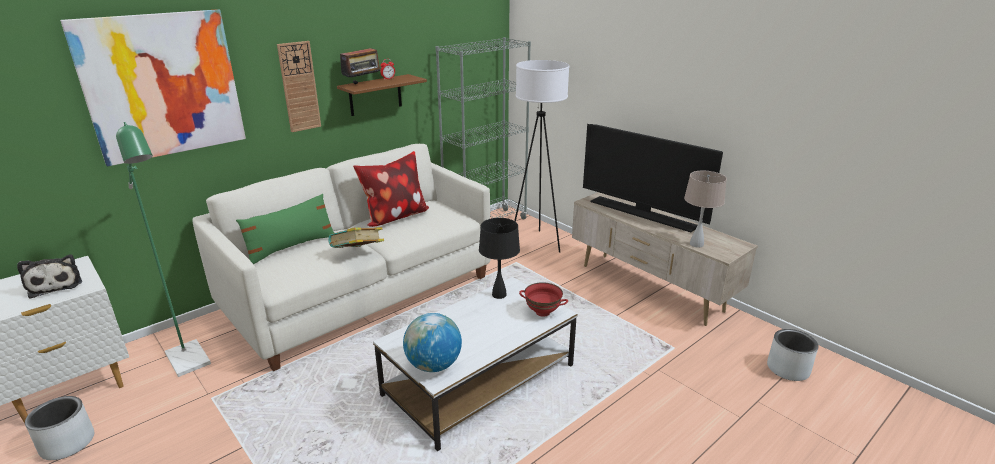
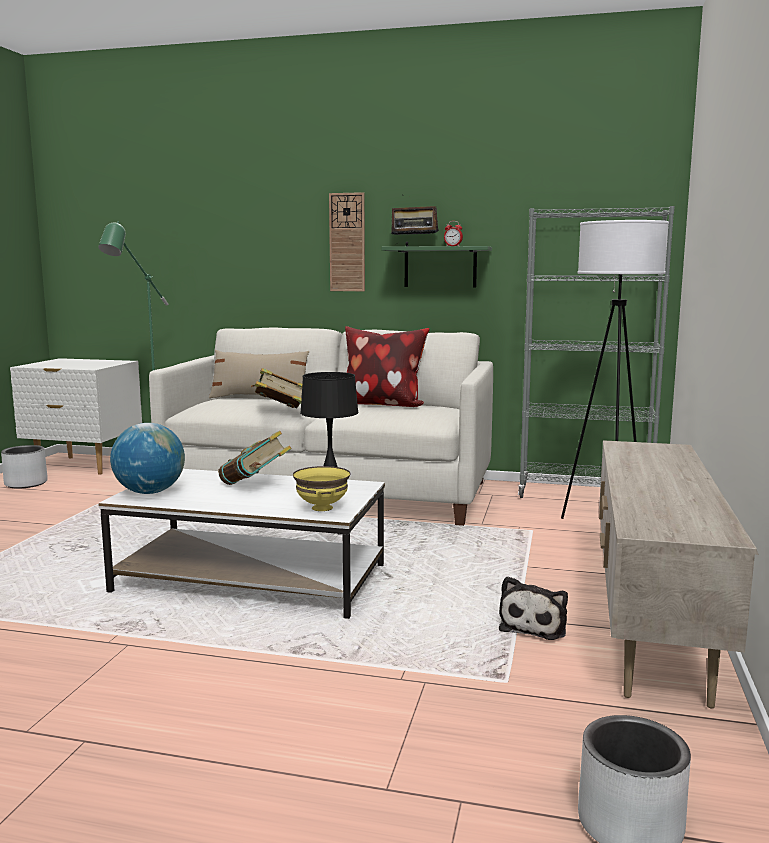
camera: 55 degrees right, 15 degrees down
(56, 284) = (88, 364): plush toy -> plush toy (534, 625)
(163, 85) = (222, 222): picture -> none
(291, 247) = (259, 398): green pillow -> beige pillow
(375, 95) = (440, 267): brown shelf -> green shelf
(468, 320) = (255, 486): none -> book
(542, 312) = (321, 508): red bowl -> yellow bowl
(643, 214) = (664, 470): television -> none
(696, 244) = (636, 509): beige table lamp -> none

